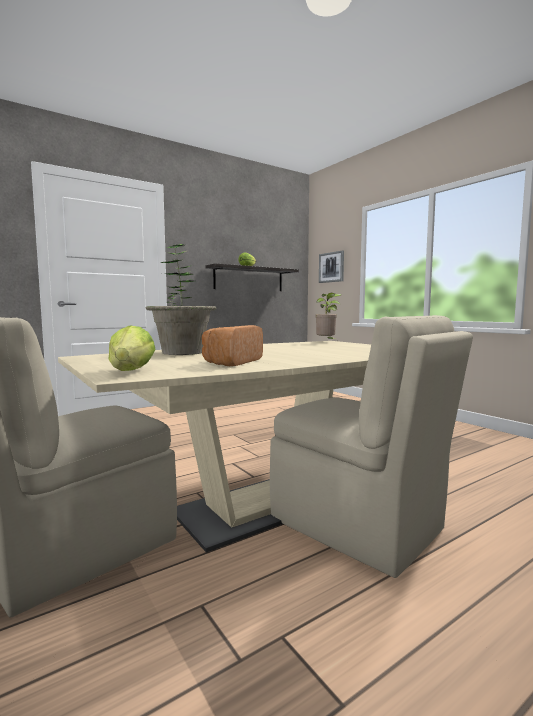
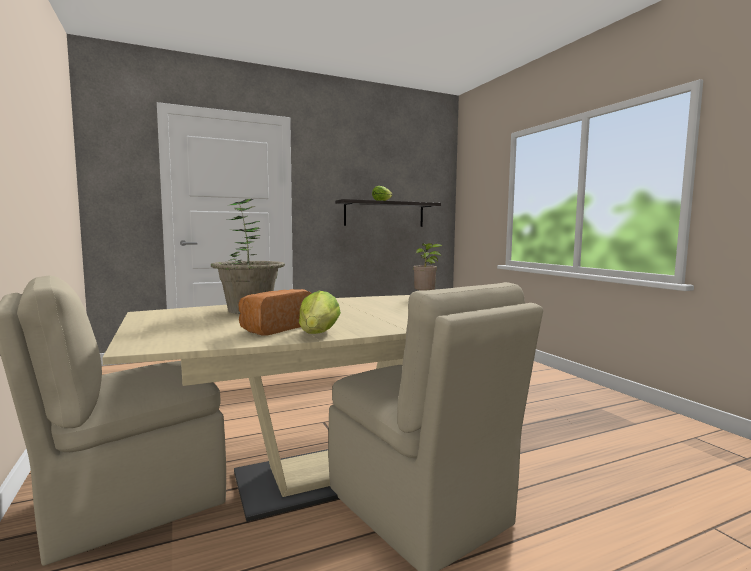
camera: 10 degrees right, 0 degrees up
(131, 371) = (159, 339): lettuce -> lettuce (318, 334)
(331, 267) = (479, 200): picture -> none

